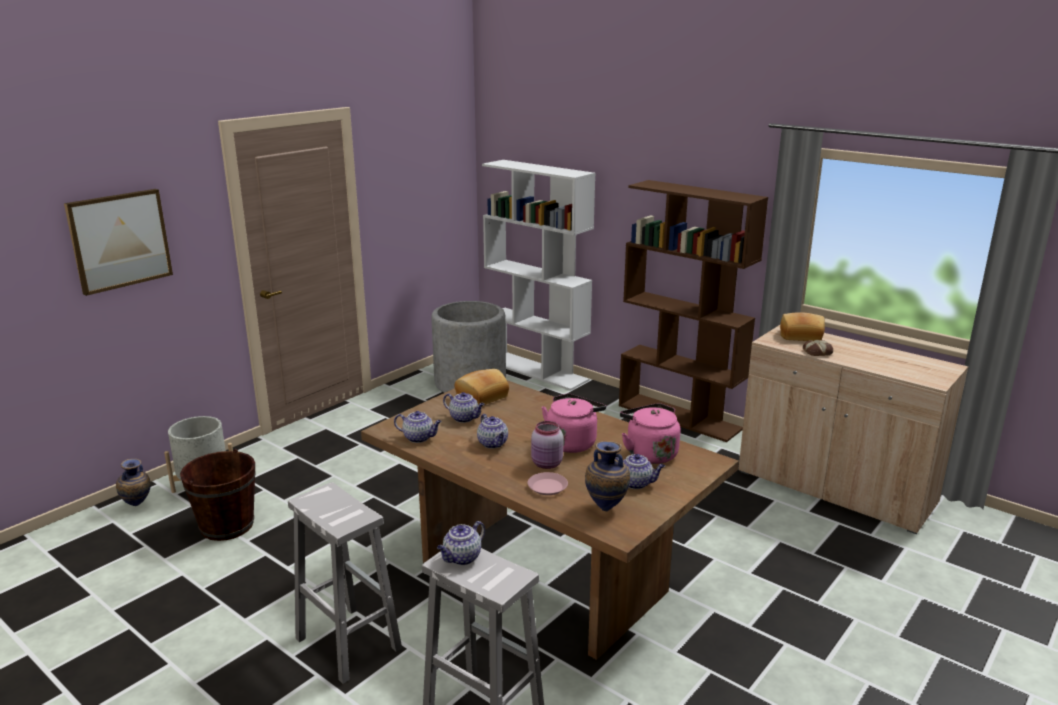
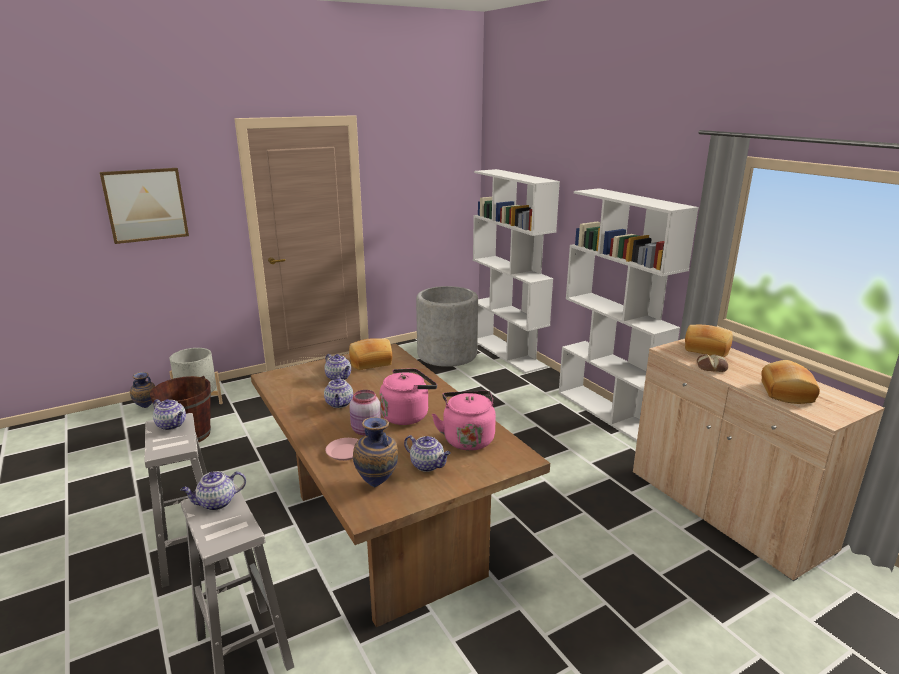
camera: 20 degrees right, 0 degrees up
(419, 438) = (287, 388): teapot -> teapot (172, 425)
(680, 417) = (608, 412): brown bookcase -> white bookcase
(890, 365) = (785, 392): none -> bread

